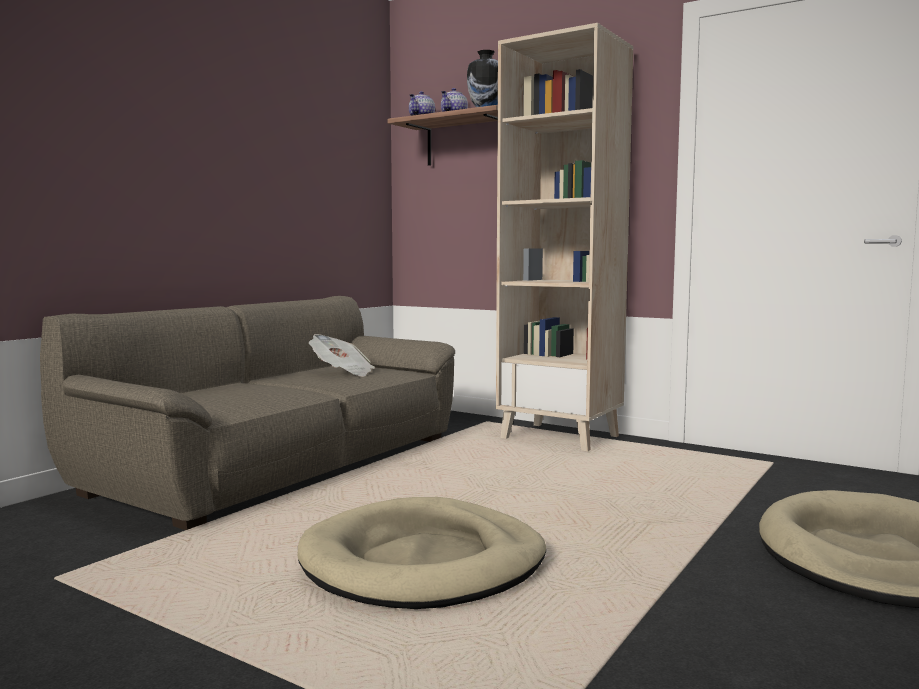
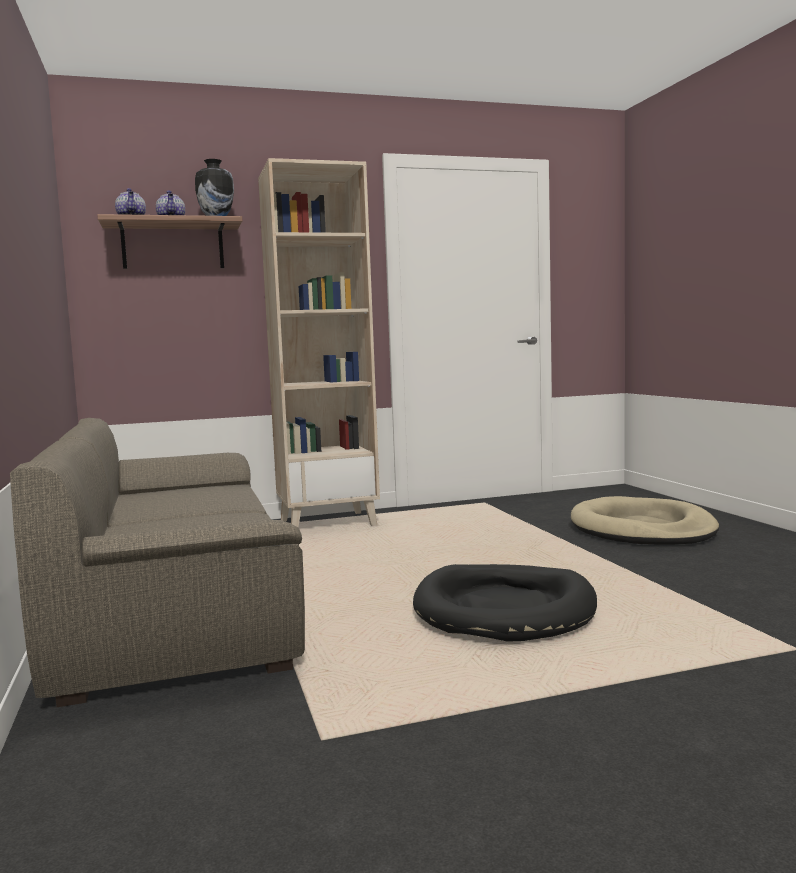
camera: 50 degrees left, 0 degrees up
(342, 373) = (179, 497): newspaper -> none
(424, 562) = (504, 609): beige dog bed -> black dog bed

